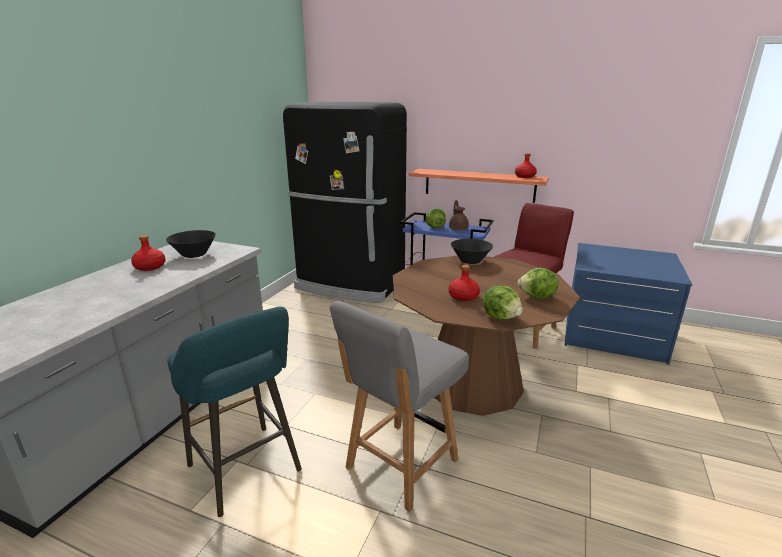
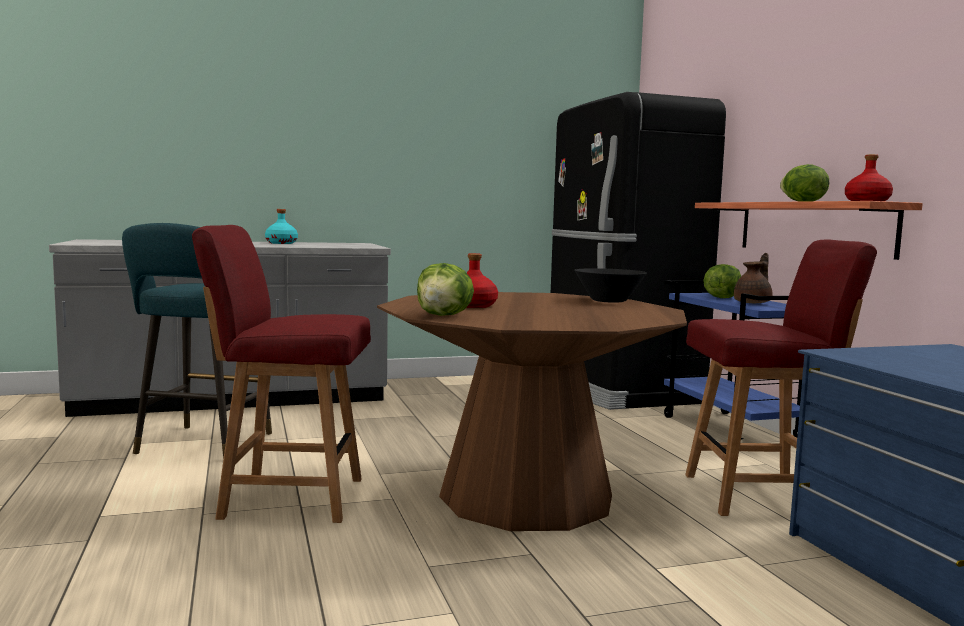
camera: 50 degrees right, 15 degrees down
(150, 267) = (281, 243): red bottle -> turquoise bottle
(194, 255) = (331, 244): black bowl -> none
(400, 465) = (289, 497): grey chair -> red chair
(537, 297) = (554, 320): lettuce -> lettuce (802, 202)

